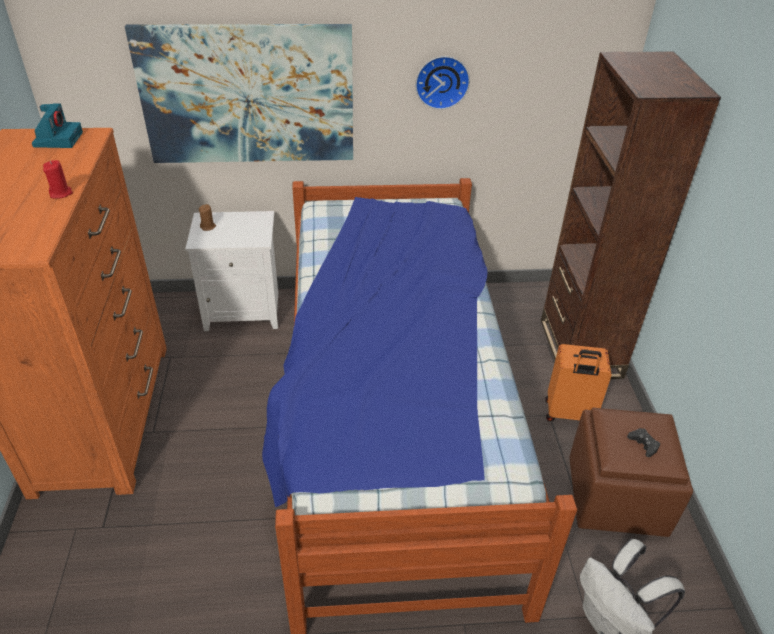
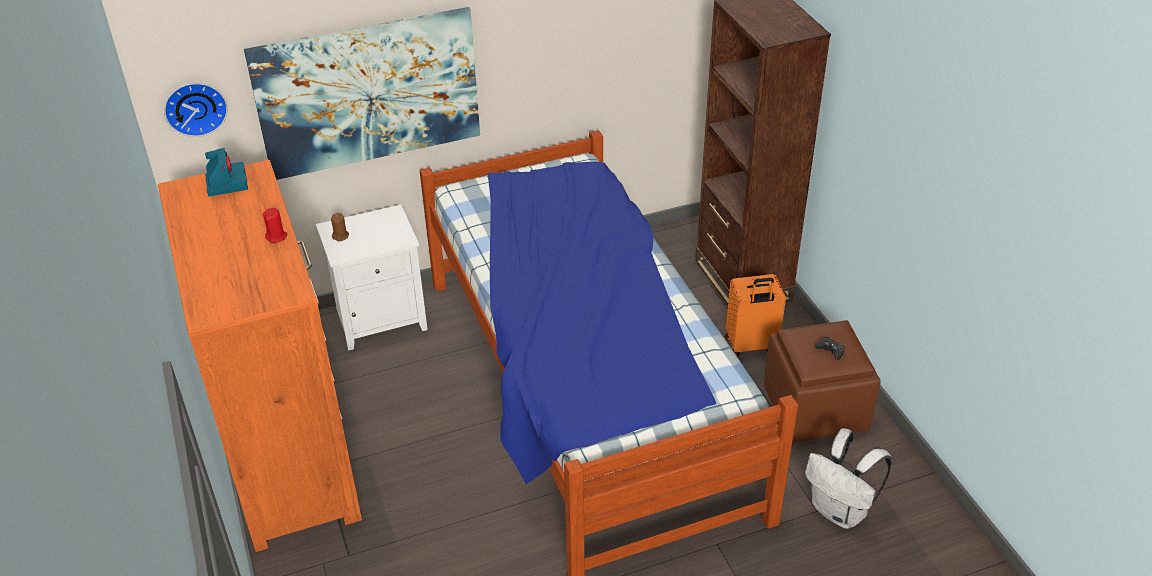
camera: 15 degrees left, 0 degrees up
(442, 81) = (560, 42): wall clock -> wall clock (195, 107)

